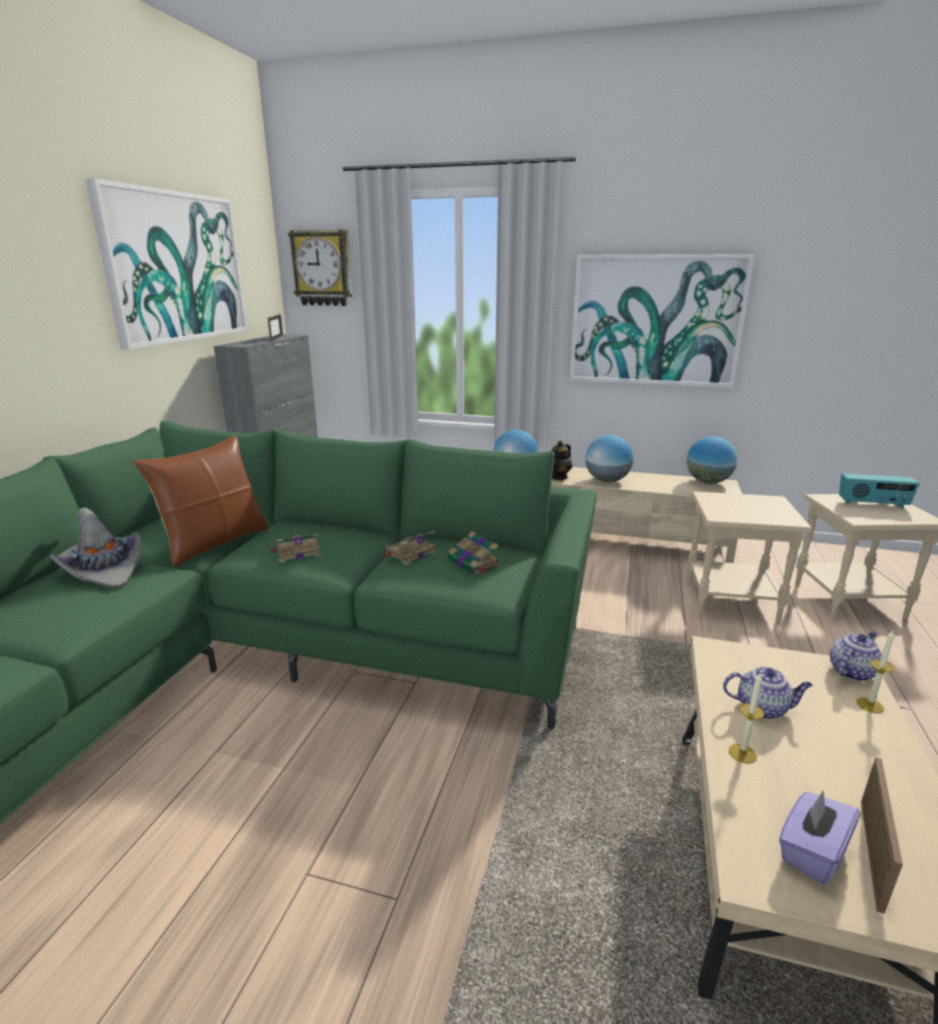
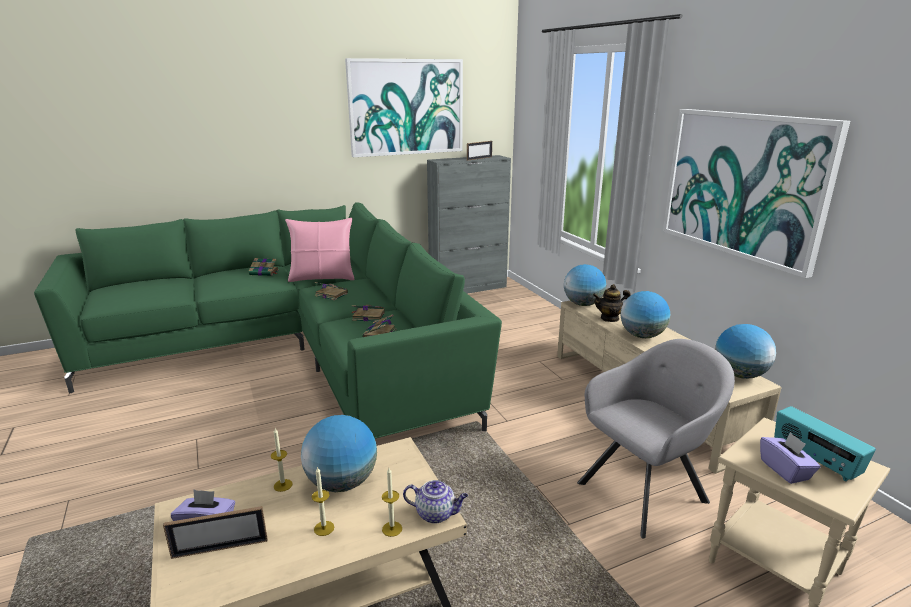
camera: 50 degrees right, 0 degrees up
(105, 570) = (264, 272): grey hat -> book
(215, 543) = (322, 278): brown pillow -> pink pillow
(322, 268) = (533, 107): wall clock -> none
(731, 600) = (646, 490): beige side table -> grey armchair
(762, 708) = (342, 483): teapot -> globe
(853, 750) = (324, 528): none -> candle
(882, 516) = (785, 470): none -> purple tissue box

